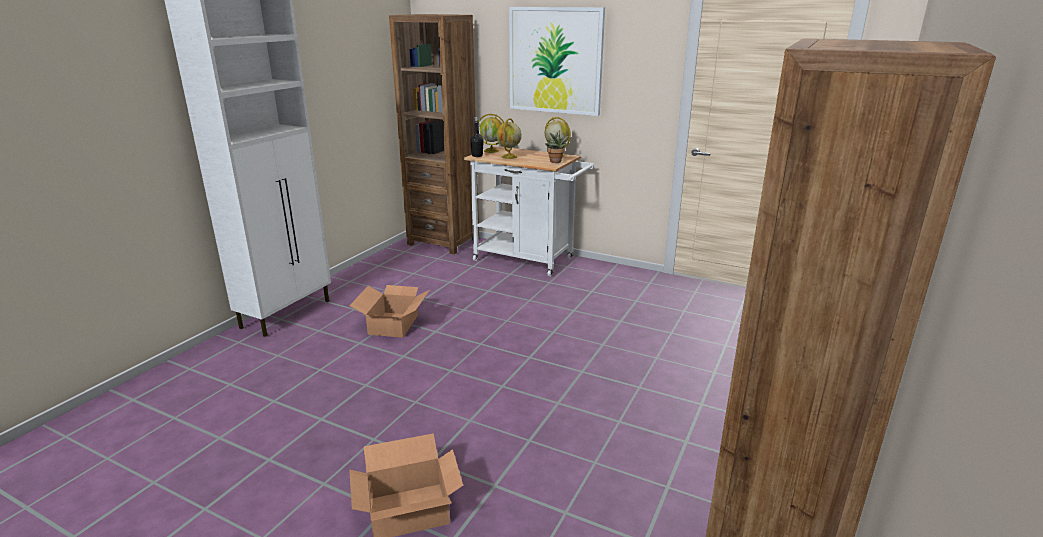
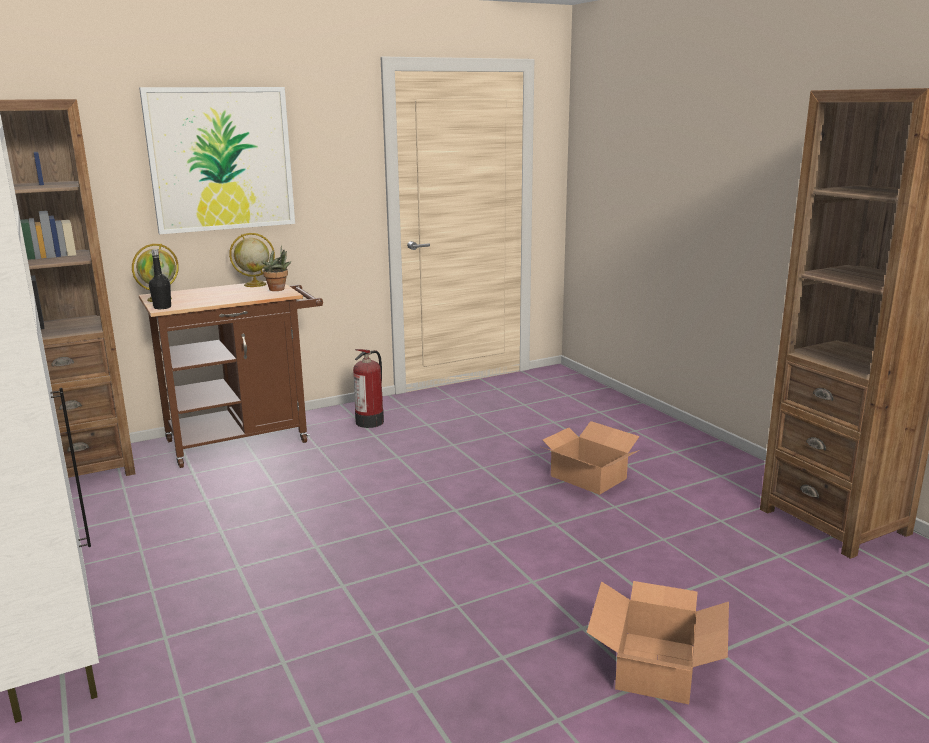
camera: 55 degrees left, 5 degrees down
(394, 324) = (252, 570): cardboard box -> cardboard box (588, 477)
(509, 157) = (208, 299): globe -> none
(529, 260) = (246, 439): white cart -> brown cart
(608, 282) = (371, 421): none -> fire extinguisher

